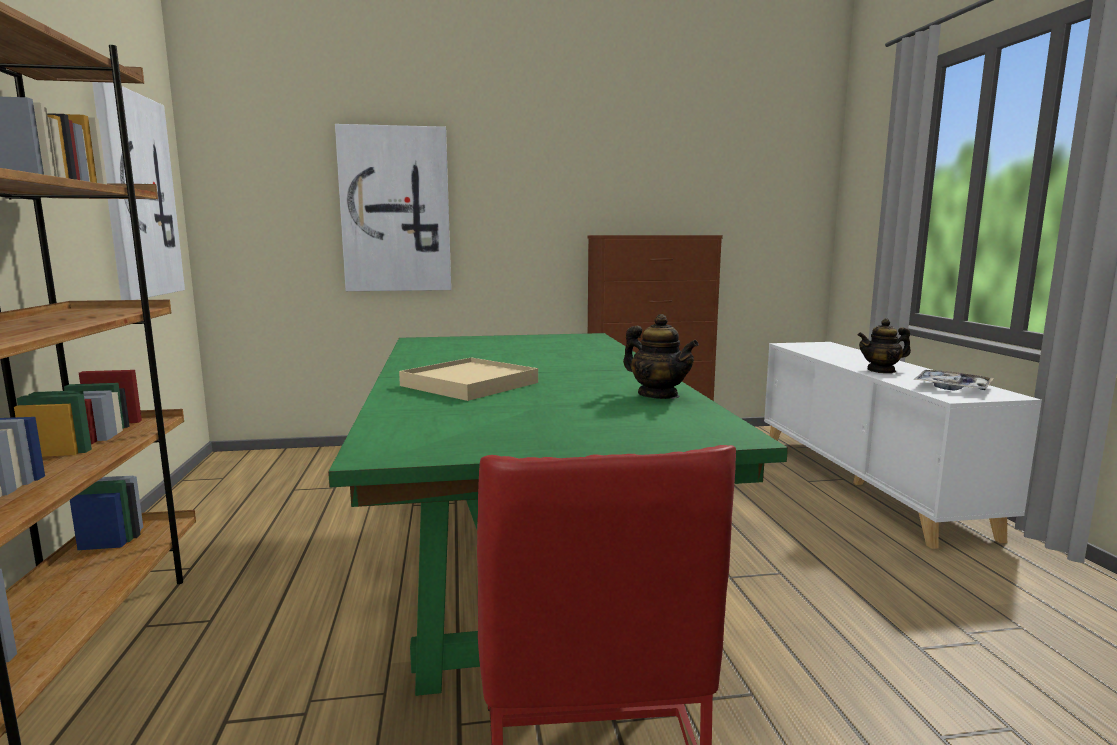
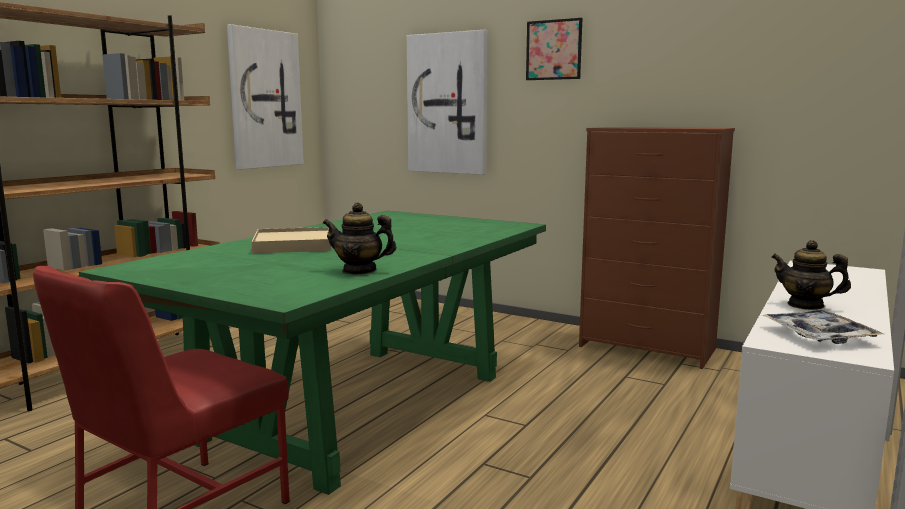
camera: 40 degrees right, 0 degrees up
(525, 155) = (553, 50): none -> picture
(658, 395) = (359, 271): teapot -> teapot turned 105 degrees clockwise

